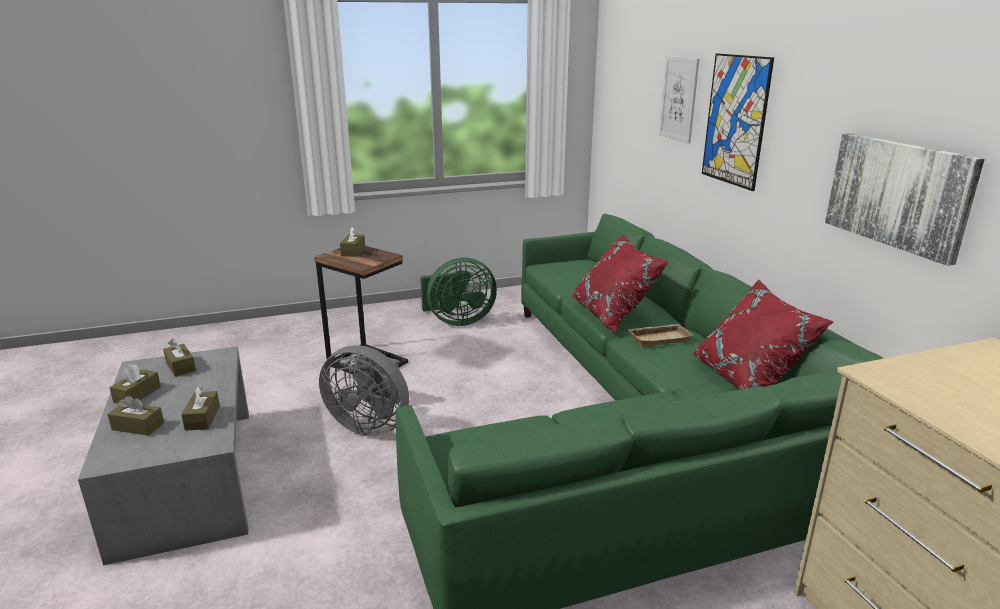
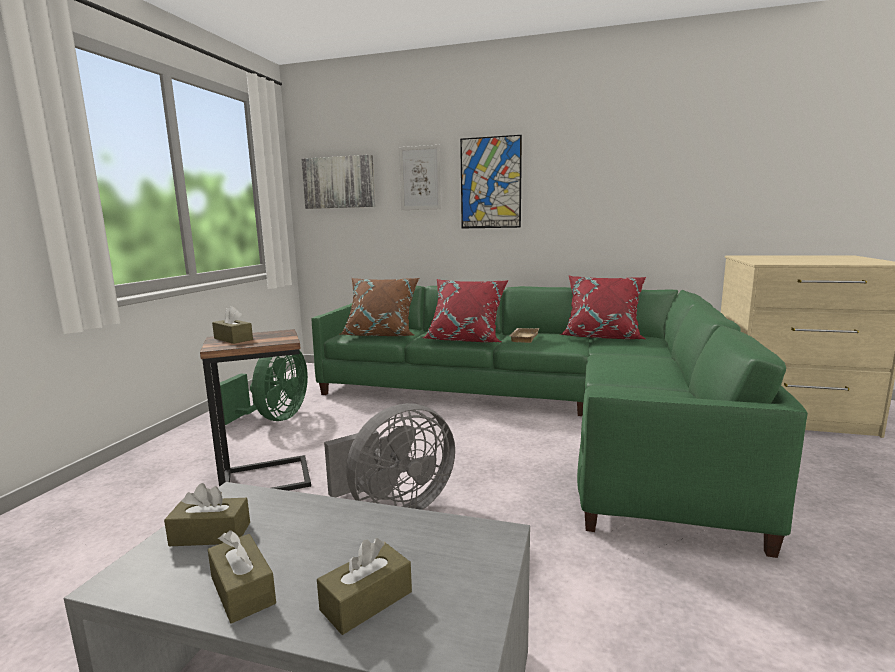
camera: 55 degrees left, 10 degrees down
(202, 418) = (412, 535): brown tissue box -> none
(572, 277) = (381, 334): none -> brown pillow
(898, 194) = (643, 199): picture -> picture (339, 182)

